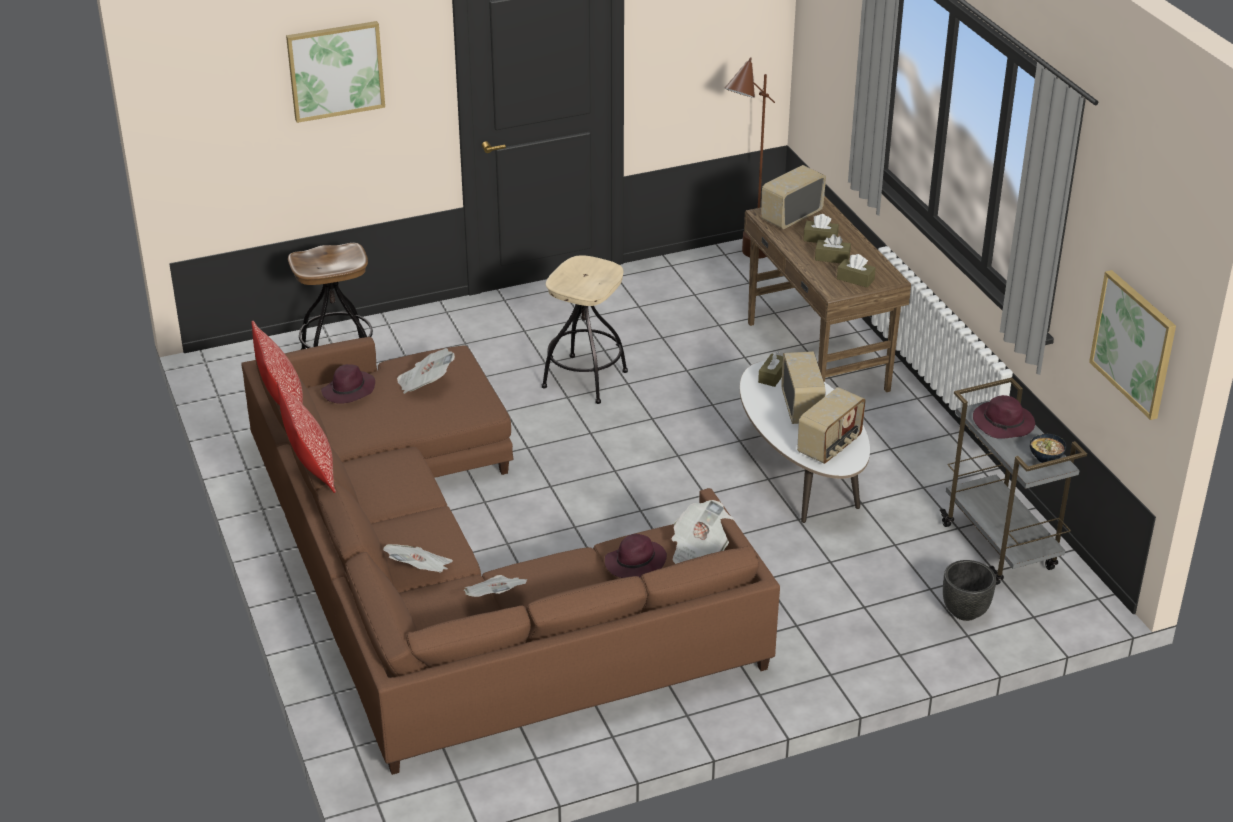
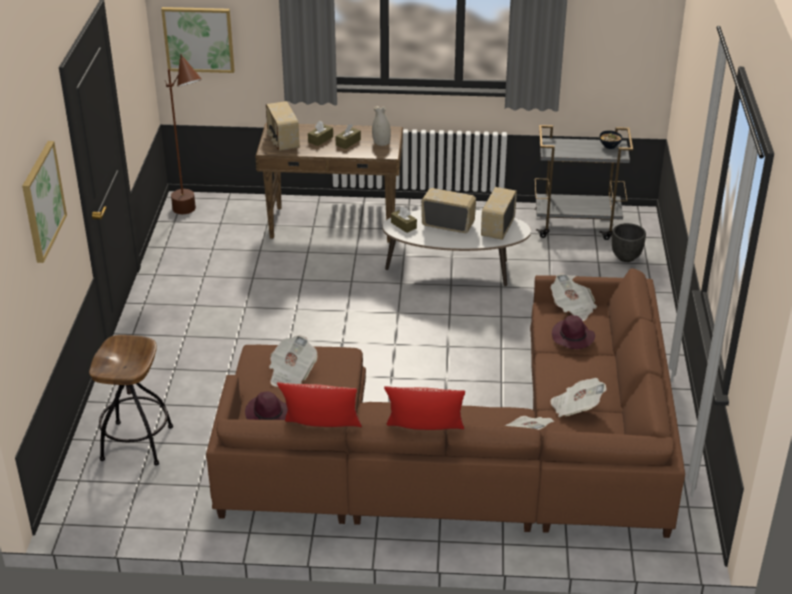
camera: 65 degrees left, 0 degrees up
(585, 379) = (273, 325): beige stool -> none
(830, 446) = (497, 228): radio -> radio turned 135 degrees counterclockwise
(855, 279) = (381, 142): brown tissue box -> white vase
(1004, 424) = (567, 147): purple hat -> none
(1134, 343) = (630, 49): picture -> picture (198, 39)

